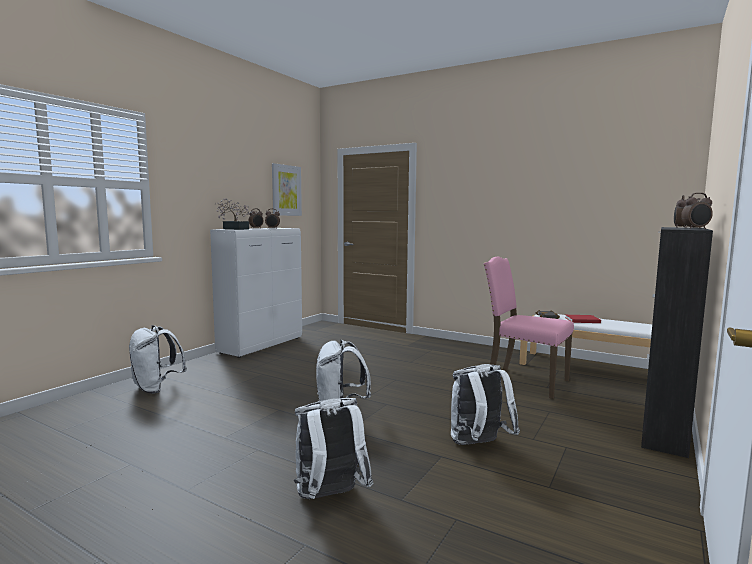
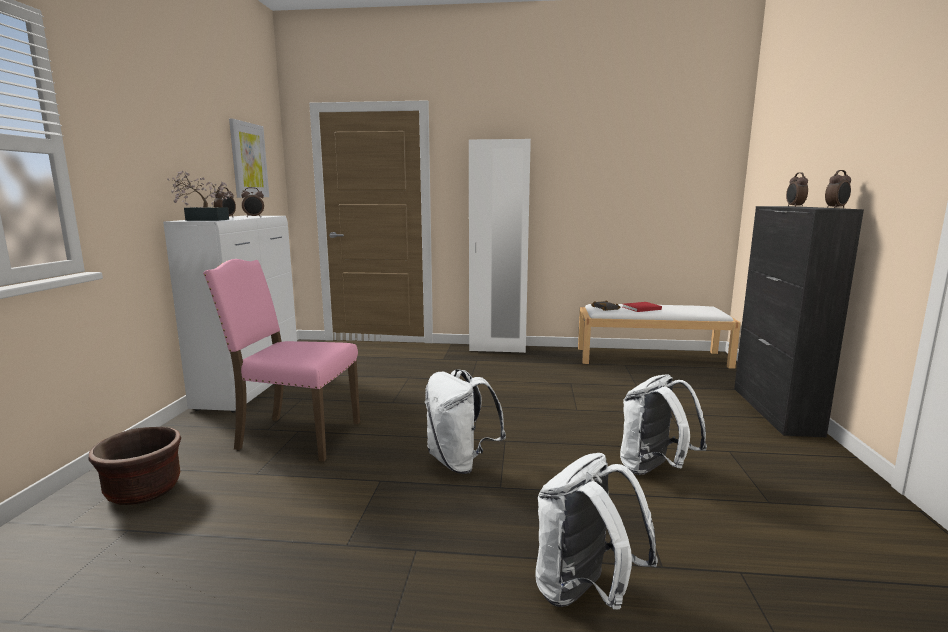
camera: 25 degrees left, 5 degrees up
(156, 388) = (144, 490): white backpack -> brown planter
(459, 344) = (497, 348): none -> white wardrobe
(524, 381) = (610, 383): pink chair -> pink chair (296, 436)

